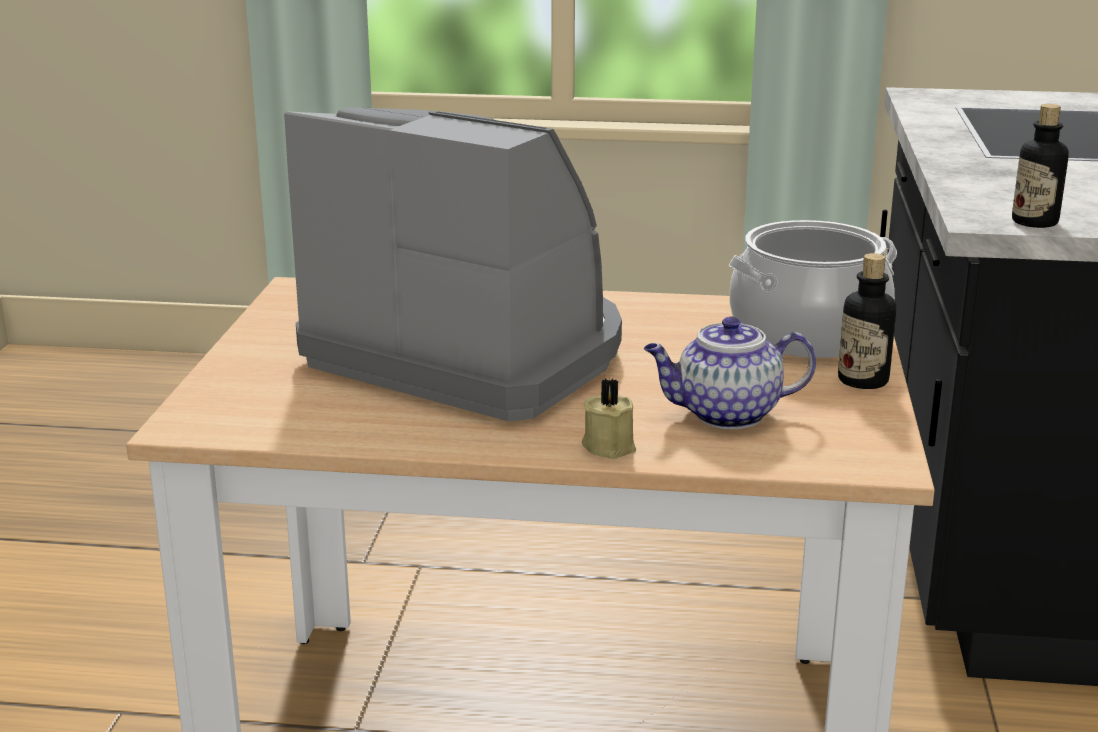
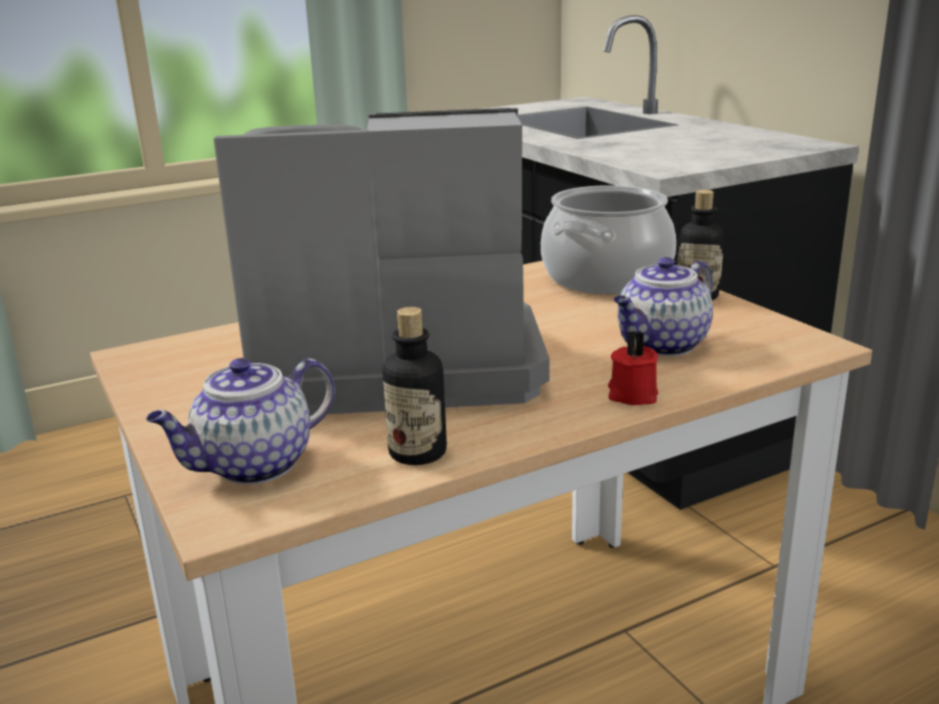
camera: 35 degrees left, 0 degrees up
(250, 399) = (253, 466): none -> teapot
(609, 446) = (632, 395): beige candle -> red candle
(1034, 222) = (692, 164): bottle -> bottle (417, 452)

